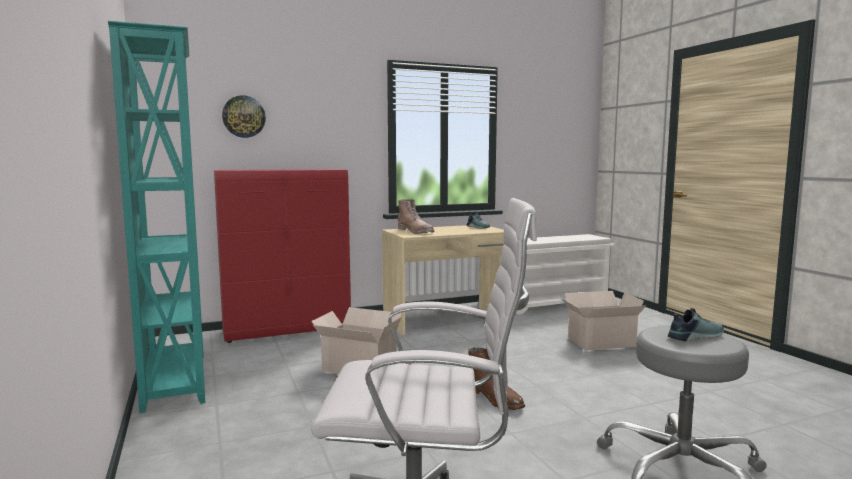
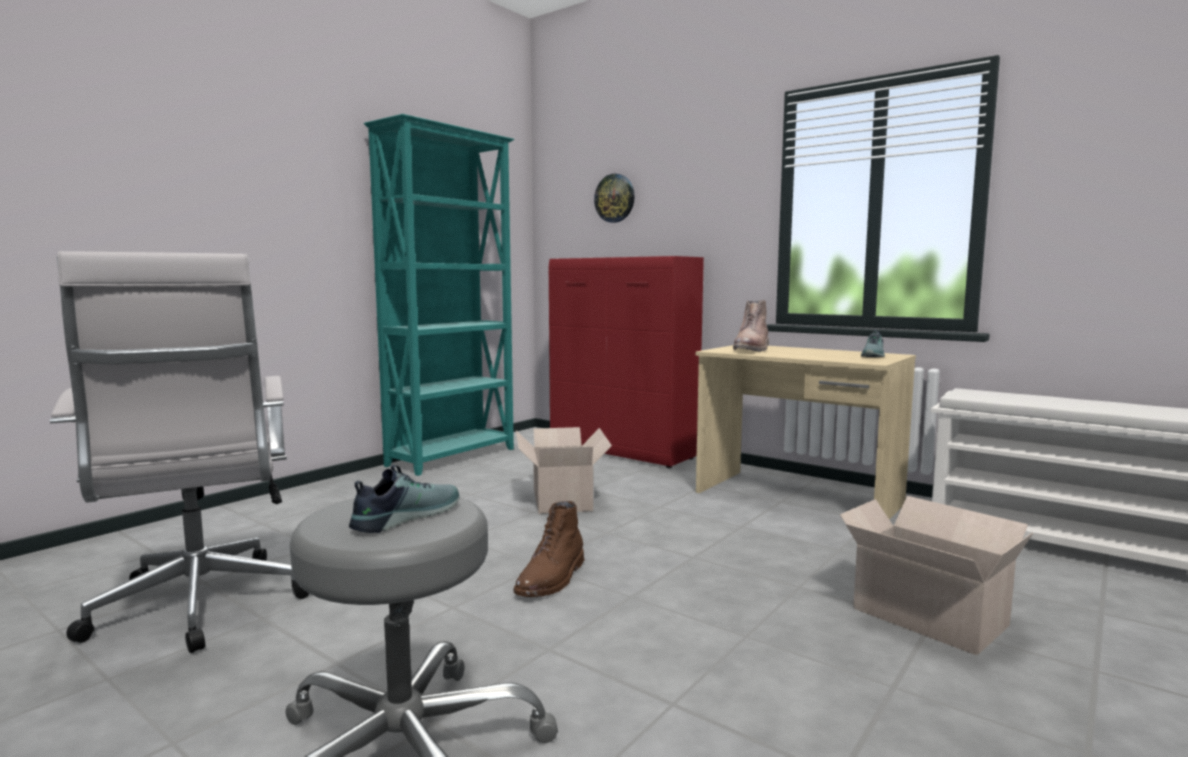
camera: 60 degrees right, 0 degrees up
(693, 336) = (404, 517): shoe -> shoe turned 90 degrees counterclockwise

